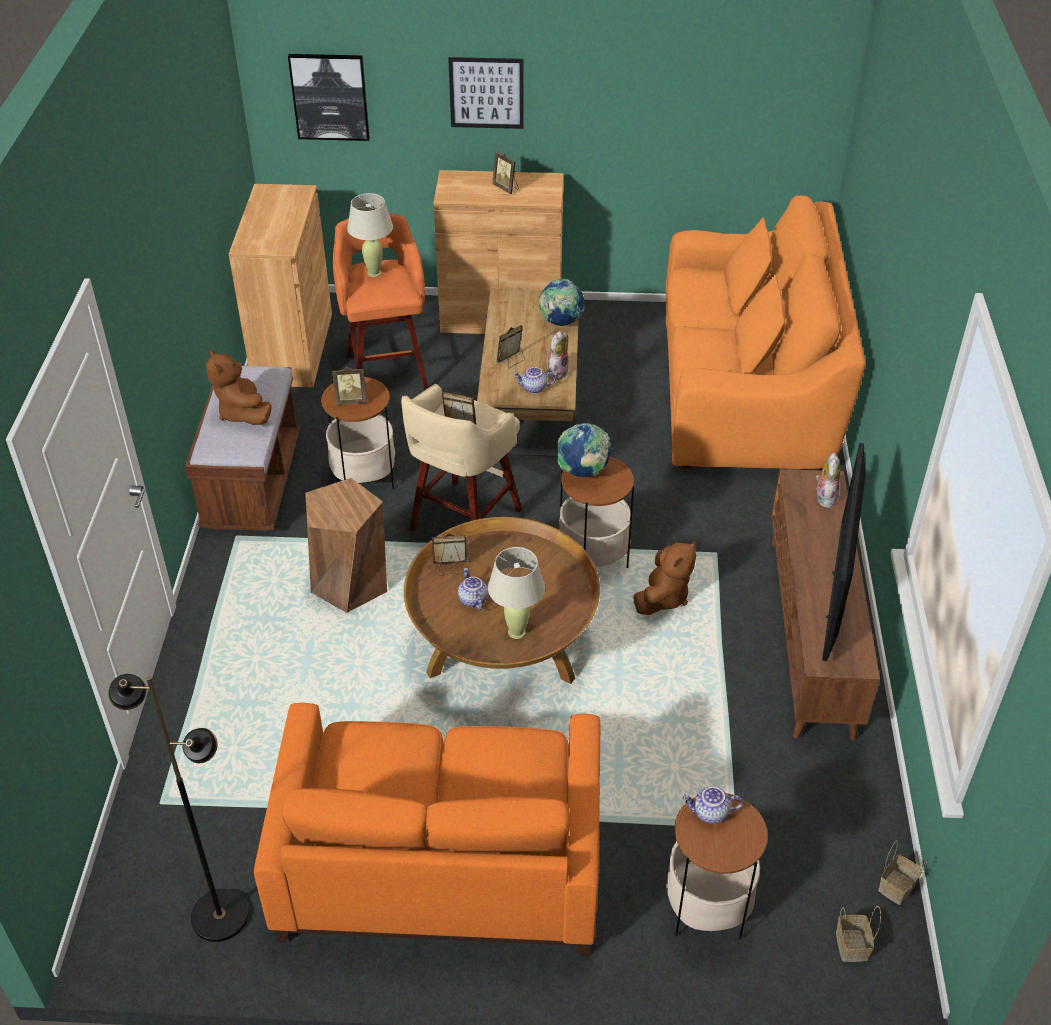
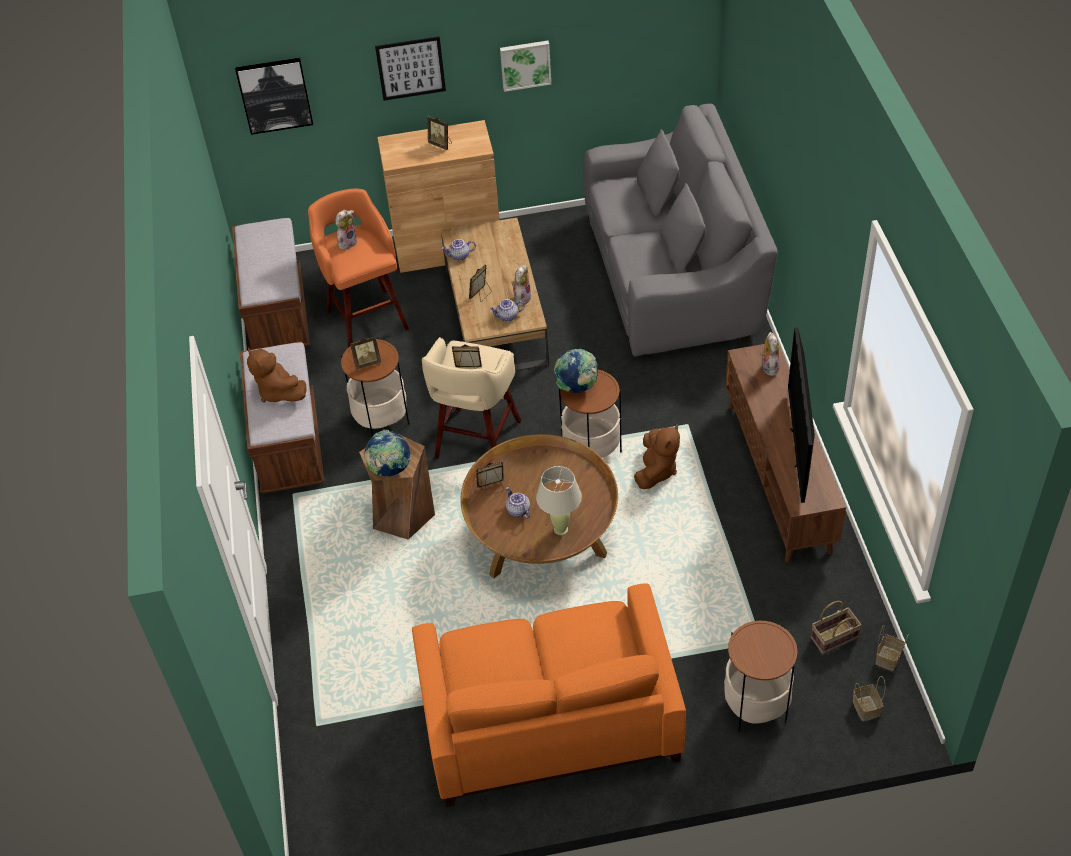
camera: 10 degrees left, 5 degrees up
(220, 914) = (396, 797): black floor lamp -> none
(293, 348) = (277, 313): brown cabinet -> brown bench
(374, 273) = (347, 242): beige table lamp -> plush toy
(560, 322) = (510, 251): globe -> globe (389, 469)
(618, 113) = (525, 64): none -> picture
(710, 813) = (751, 638): teapot -> teapot (459, 256)
(745, 389) = (672, 274): orange sofa -> grey sofa
(830, 846) = (833, 639): none -> basket

